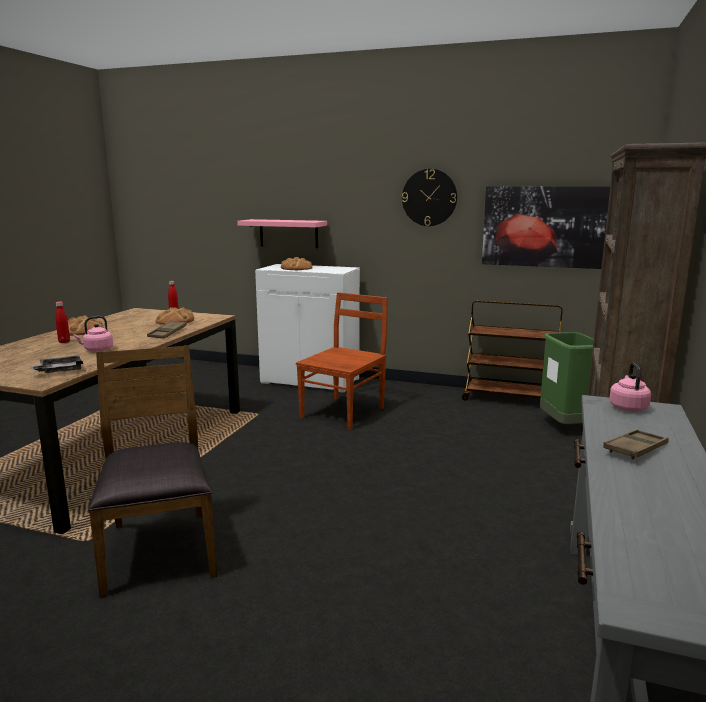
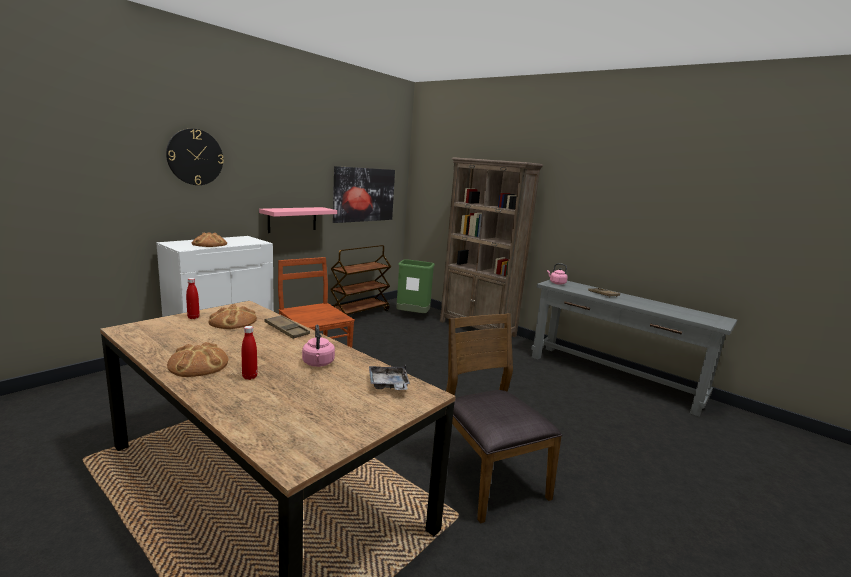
camera: 70 degrees left, 0 degrees up
(160, 549) = (487, 476): brown chair -> brown chair turned 60 degrees clockwise
(288, 233) = (165, 207): pink shelf -> pink shelf (292, 219)
(429, 197) = (297, 173): wall clock -> wall clock (195, 157)

